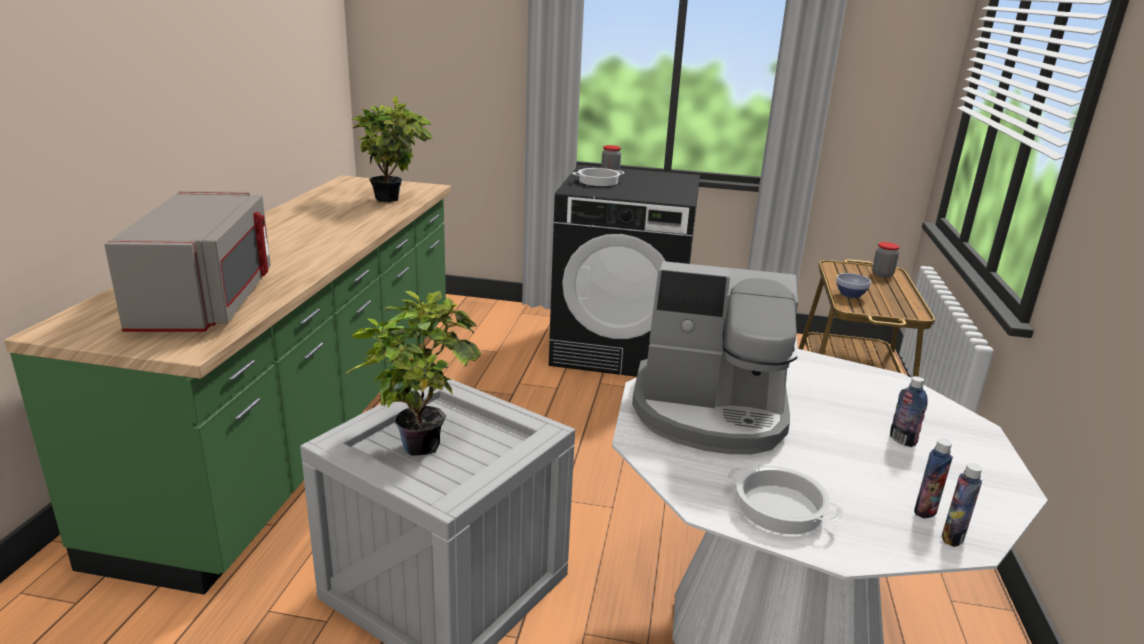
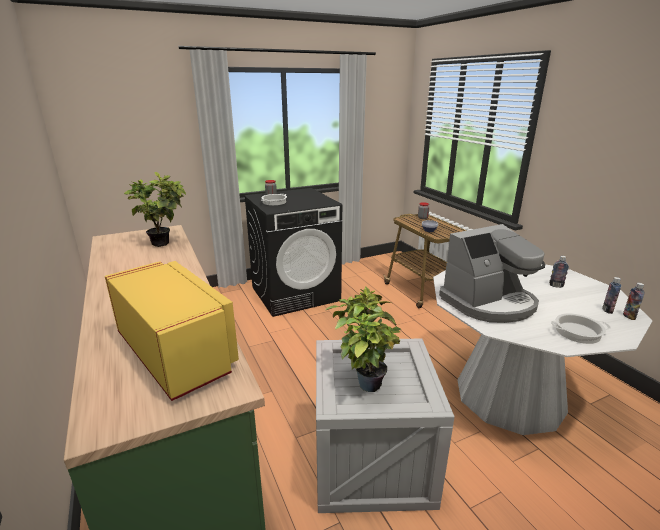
camera: 35 degrees left, 0 degrees up
(208, 301) = (178, 352): grey microwave -> yellow microwave

